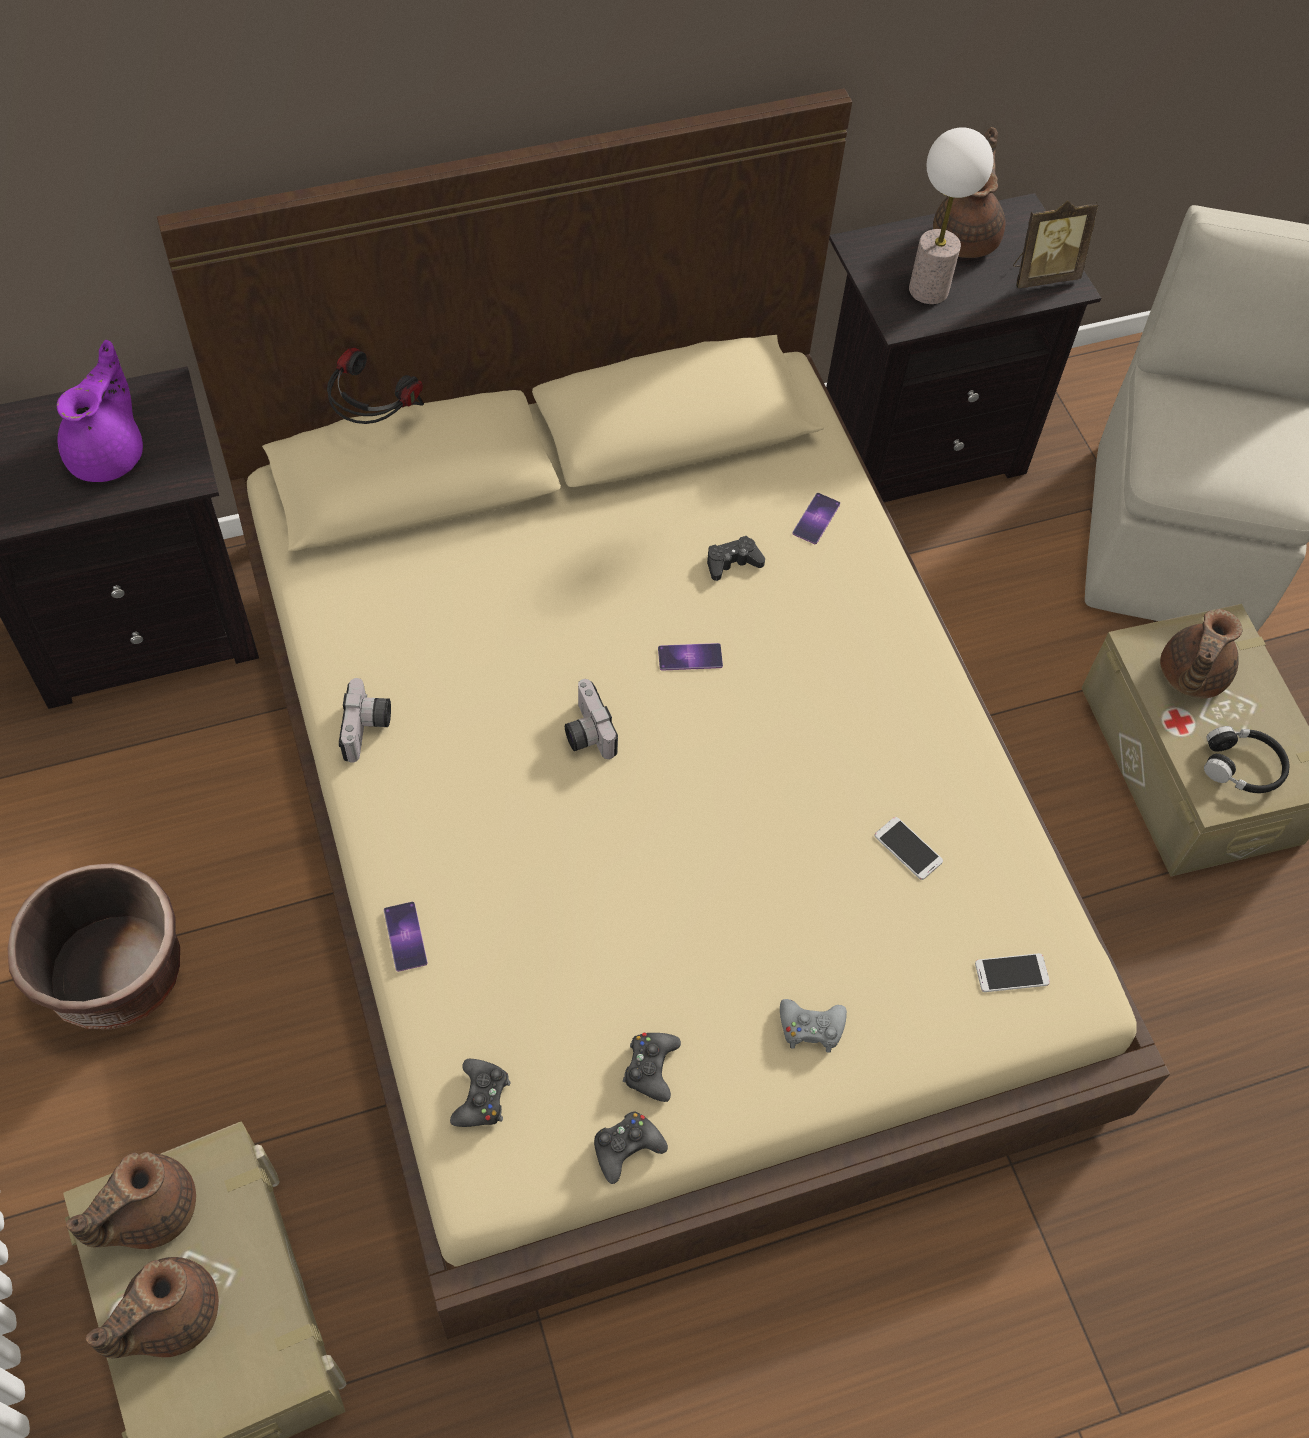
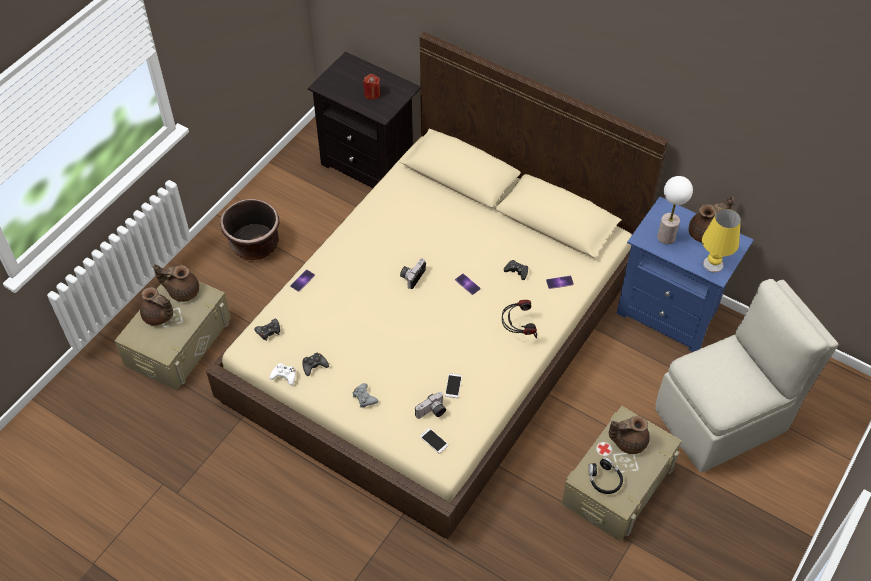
camera: 55 degrees right, 5 degrees down
(109, 455) = (372, 94): purple teapot -> red candle
(169, 1315) = (159, 316): brown teapot -> brown teapot turned 150 degrees counterclockwise
(368, 730) = (360, 225): camera -> camera (432, 412)
(374, 421) = (459, 143): headphones -> headphones (518, 330)
(626, 1147) = (284, 376): black game controller -> white game controller
(916, 446) = (671, 313): black nightstand -> blue nightstand
(1042, 275) = (713, 264): picture frame -> yellow table lamp

